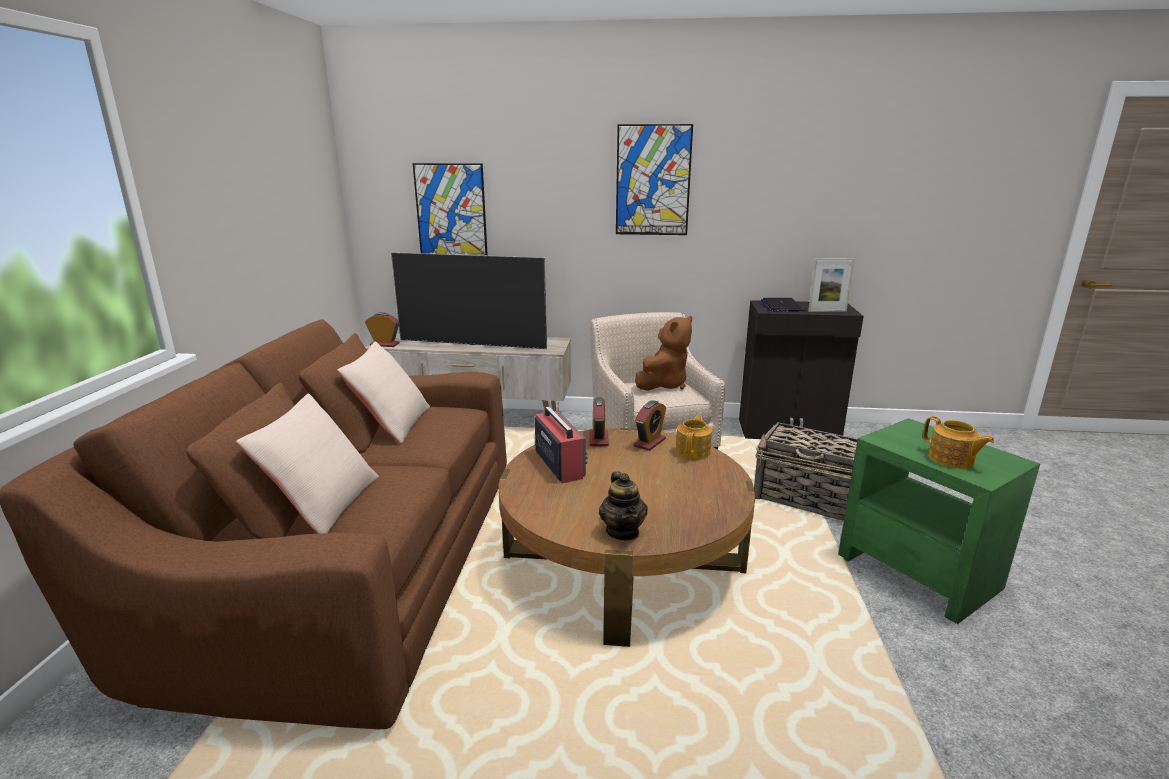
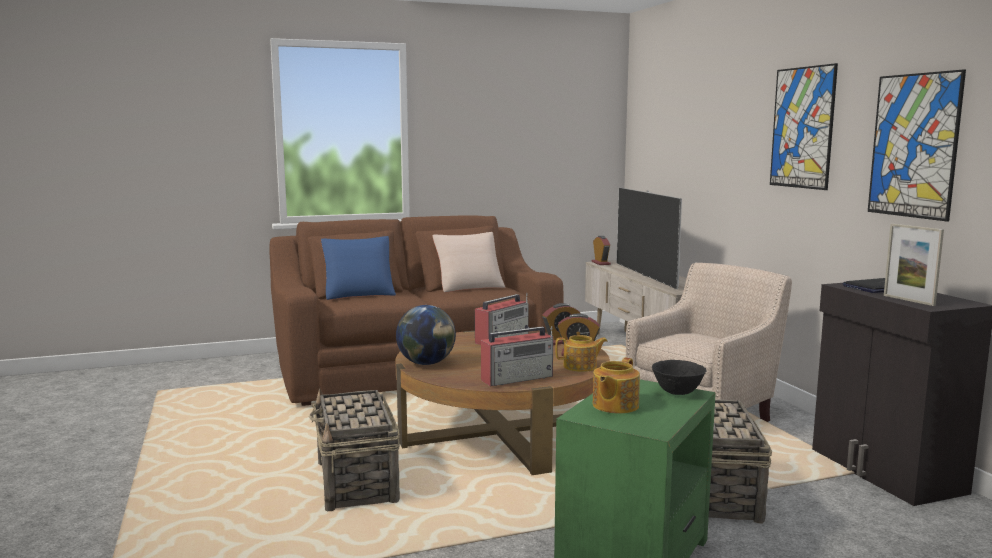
camera: 65 degrees right, 10 degrees down
(322, 502) = (359, 294): beige pillow -> blue pillow
(451, 216) = (672, 161): picture -> picture (914, 146)
(623, 531) = (426, 363): teapot -> globe
(663, 385) = (711, 340): brown plush toy -> none
(714, 490) = (518, 378): none -> radio
(716, 715) = (356, 483): none -> basket
(913, 430) = (677, 393): none -> black bowl

